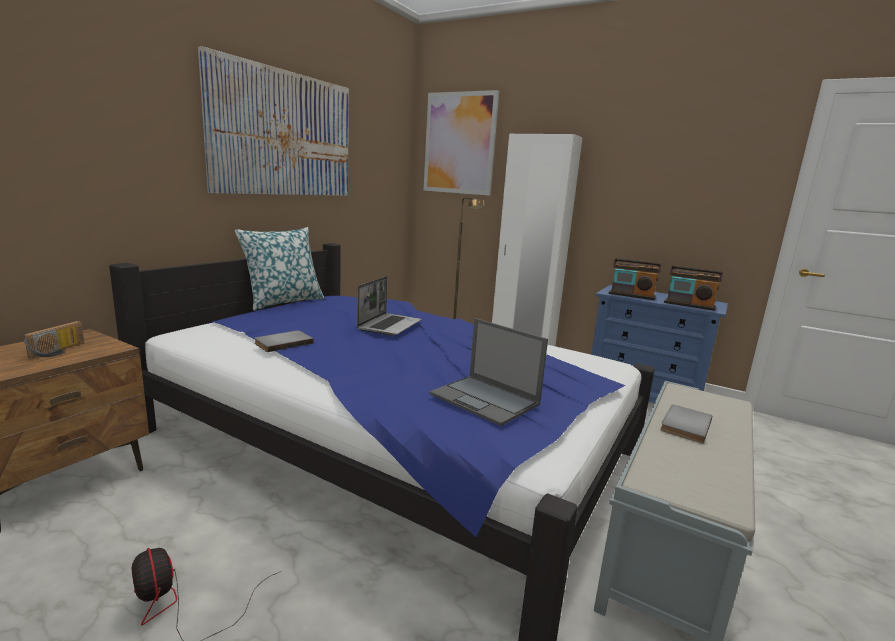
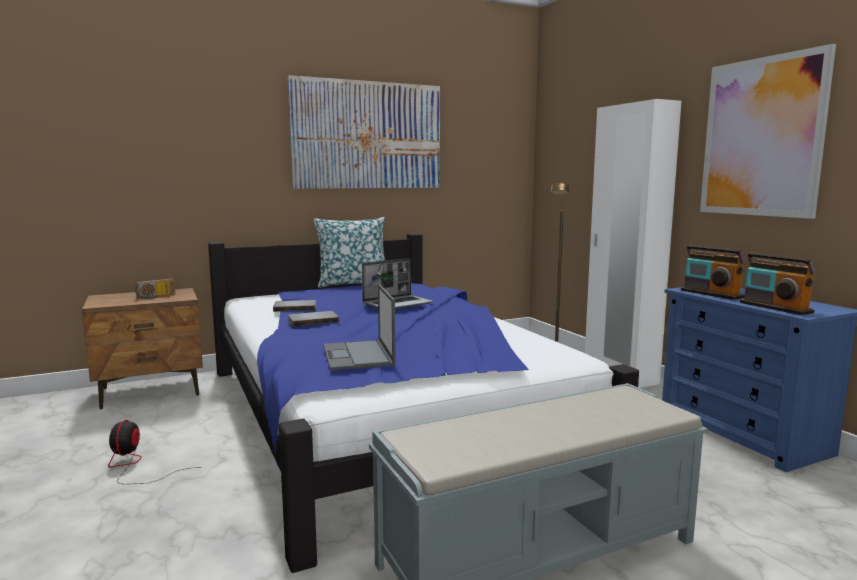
camera: 35 degrees right, 5 degrees down
(459, 143) = (571, 125): picture -> picture (761, 137)
(683, 425) = (547, 414): grey book -> grey book (312, 320)

